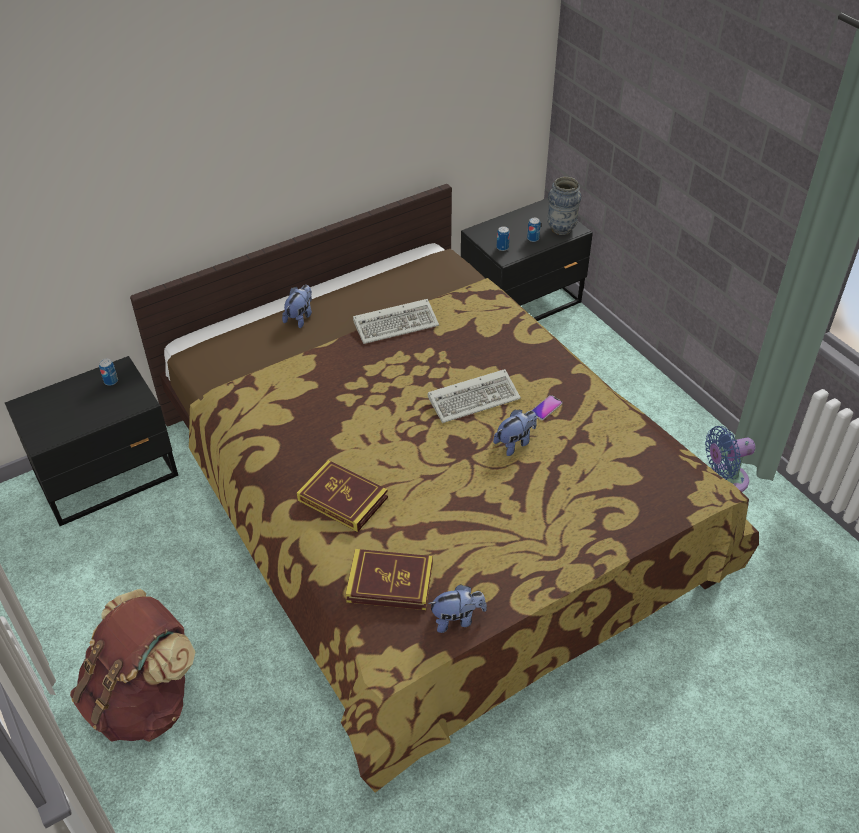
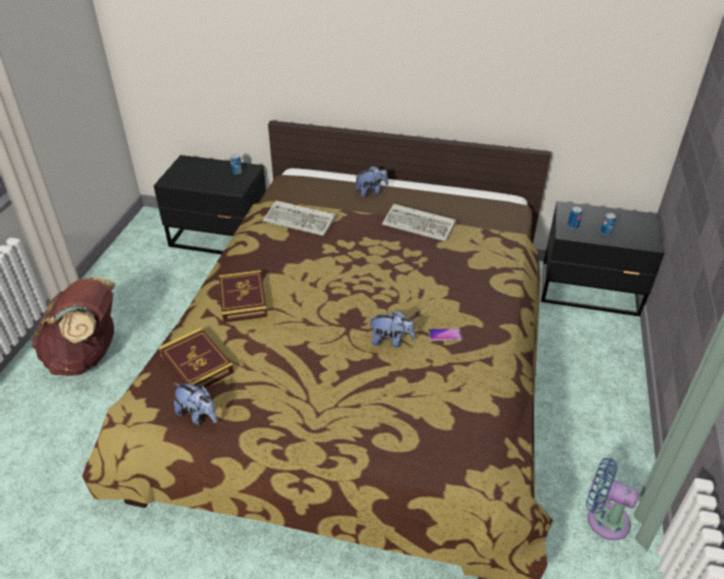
camera: 45 degrees right, 5 degrees down
(475, 398) = (405, 297): keyboard -> keyboard (301, 221)
(561, 229) = (638, 238): vase -> none

